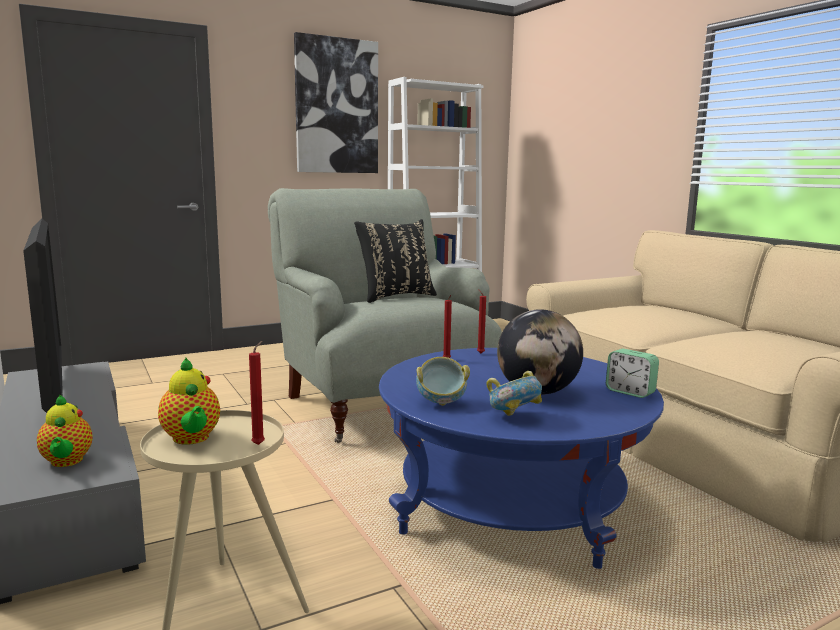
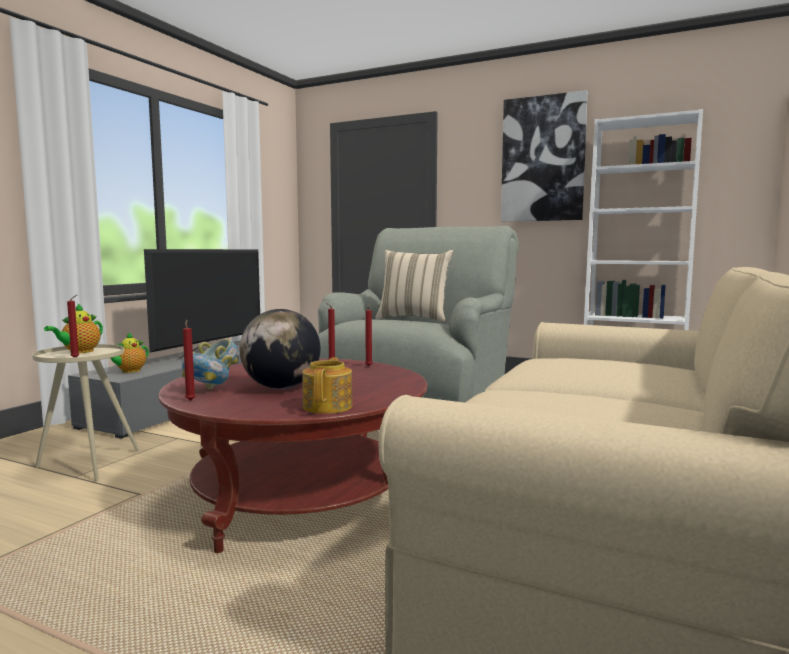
camera: 55 degrees right, 5 degrees down
(395, 296) = (414, 319): black pillow -> beige pillow
(511, 503) = (300, 499): blue coffee table -> red coffee table
(552, 428) = (190, 400): none -> red candle
(630, 392) = (328, 406): alarm clock -> teapot

